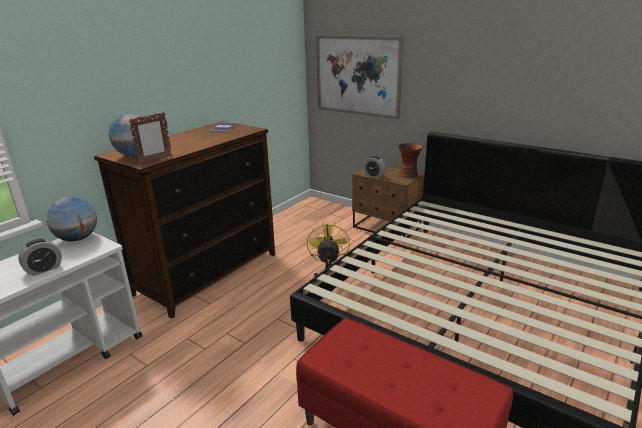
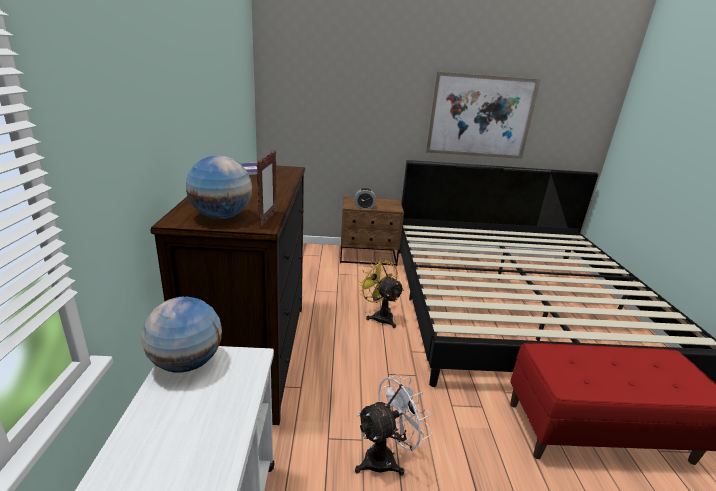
camera: 40 degrees left, 0 degrees up
(44, 269) = (218, 429): alarm clock -> none
(205, 365) = (386, 457): none -> white fan
(357, 76) = (324, 107): picture -> picture (480, 116)
(409, 175) = (390, 202): vase -> none

